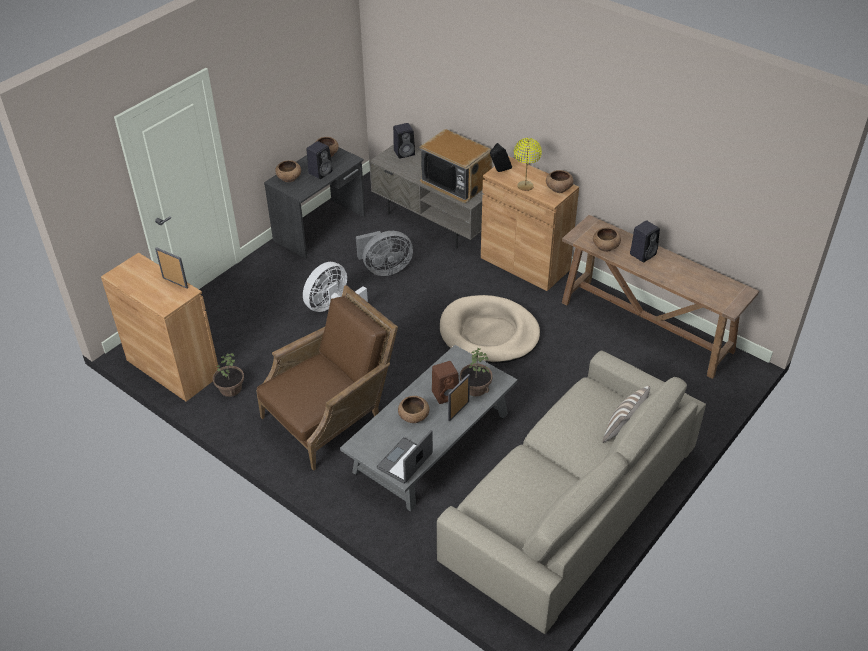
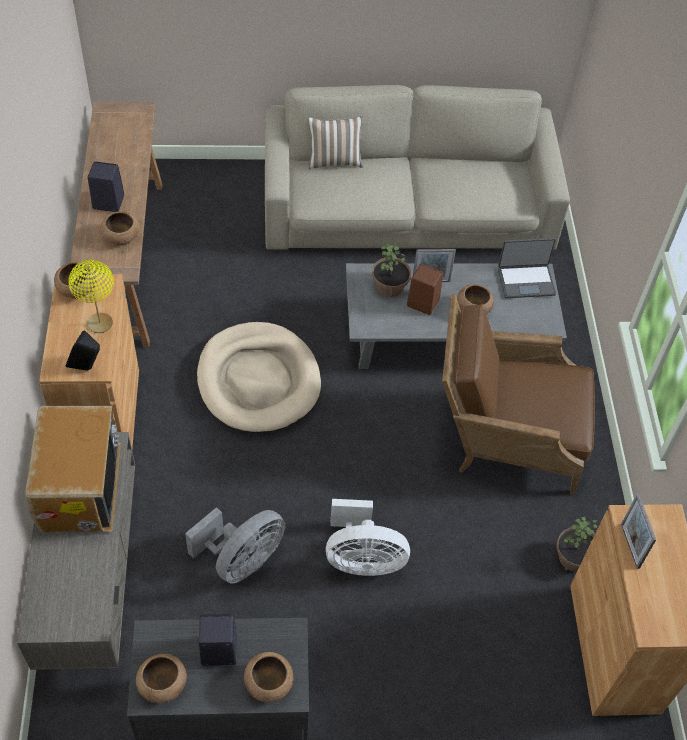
camera: 135 degrees left, 10 degrees up
(385, 269) = (242, 560): grey fan -> grey fan turned 105 degrees clockwise
(405, 152) = (48, 607): black speaker -> none

